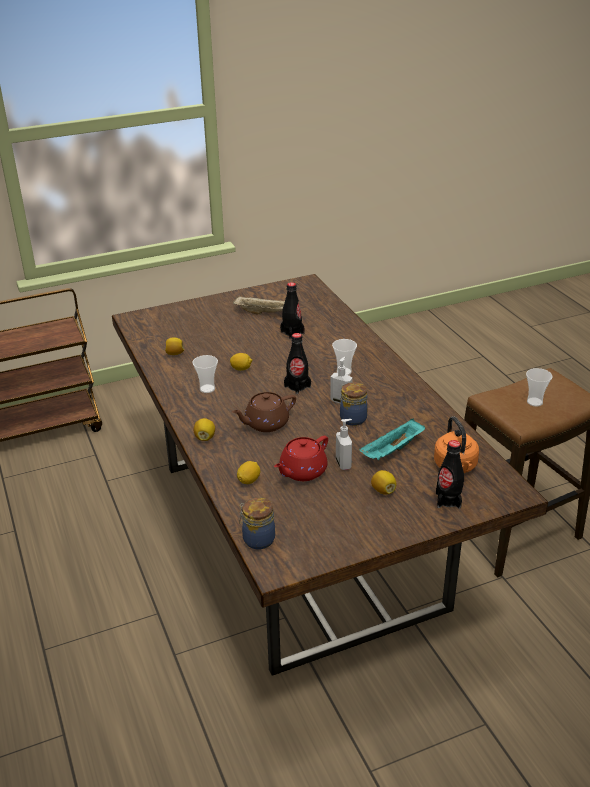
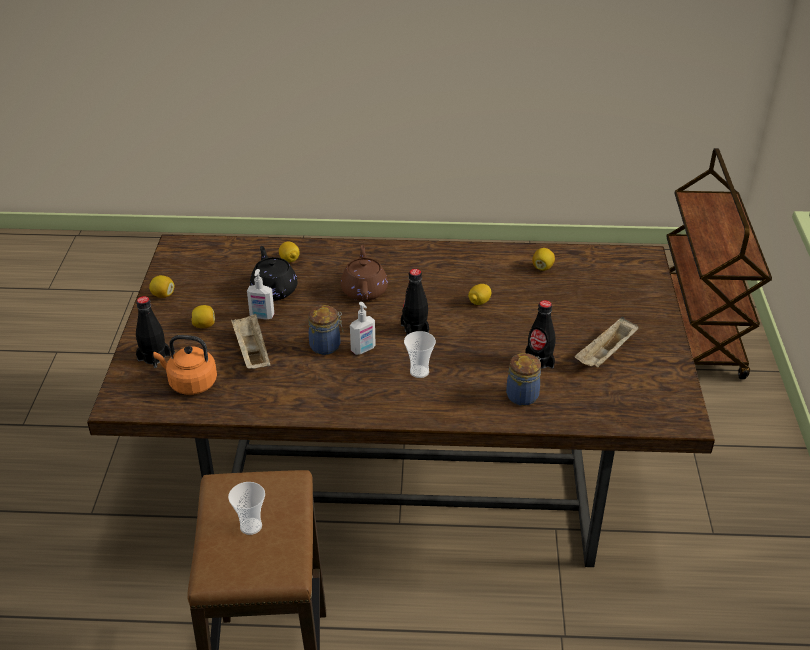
camera: 115 degrees right, 5 degrees up
(205, 437) = (372, 252): lemon -> lemon (163, 295)
(207, 389) = (455, 272): cup -> none
(257, 539) = (216, 245): jar -> jar (523, 395)
(302, 471) = (274, 290): red teapot -> black teapot
(392, 451) = (251, 352): turquoise tray -> beige tray

